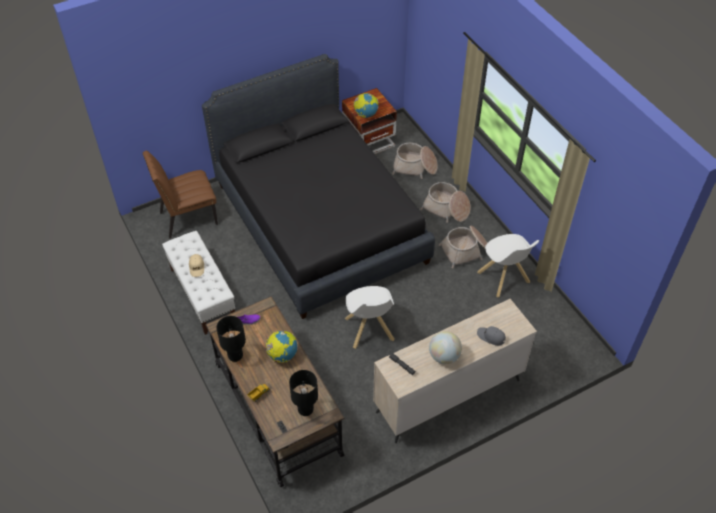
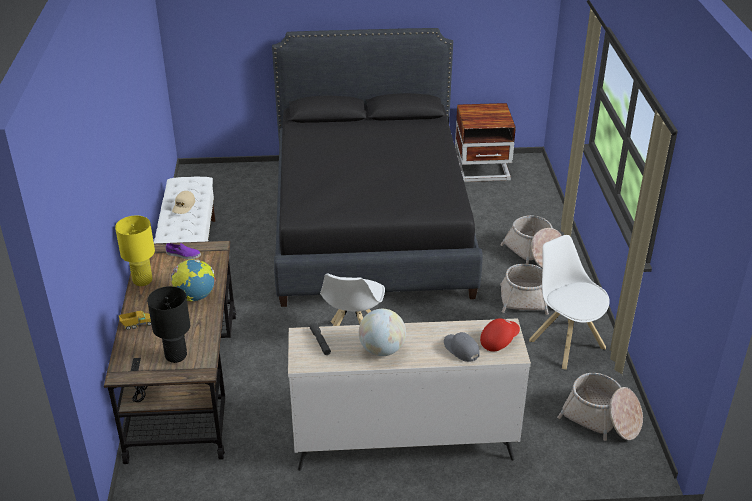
camera: 25 degrees right, 15 degrees down
(189, 218) = (230, 183): brown chair -> none
(235, 356) = (143, 282): black table lamp -> yellow table lamp
(366, 115) = (475, 122): globe -> none
(415, 167) = (522, 204): basket -> basket (601, 419)
(504, 278) = (565, 342): white chair -> white chair turned 150 degrees clockwise
(509, 320) = (499, 340): none -> red cap

